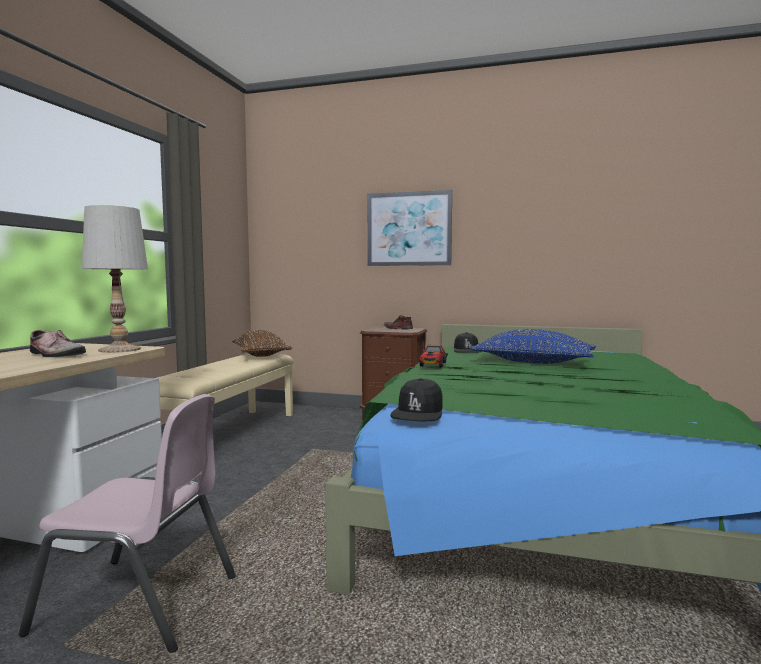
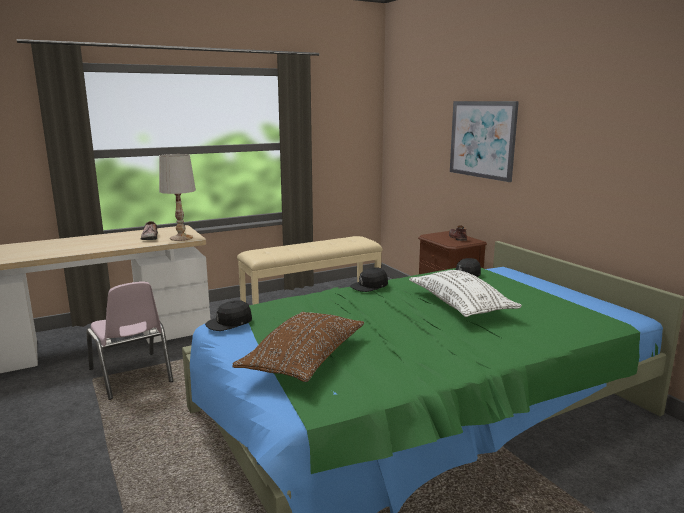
camera: 45 degrees right, 10 degrees up
(260, 355) = (355, 240): brown pillow -> brown pillow (304, 359)
(432, 364) = (369, 286): toy car -> black cap
(533, 362) = (460, 305): blue pillow -> white pillow

